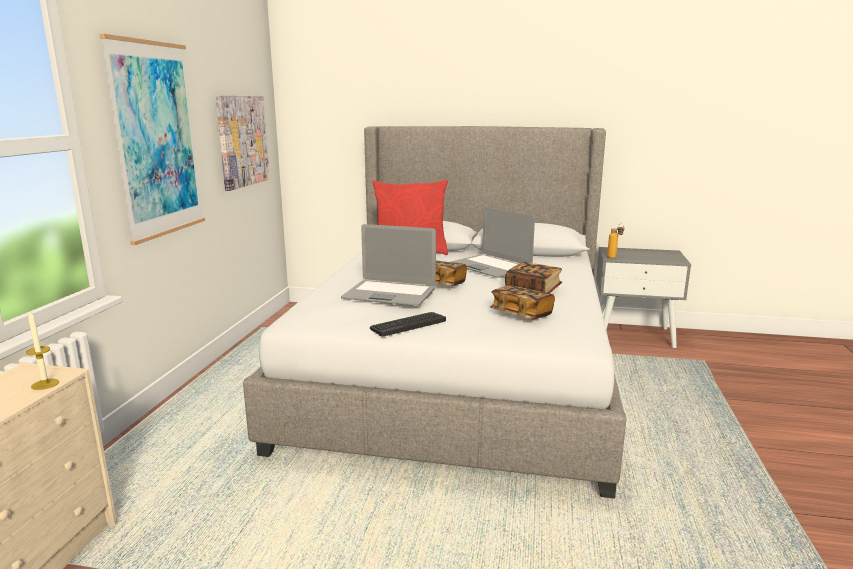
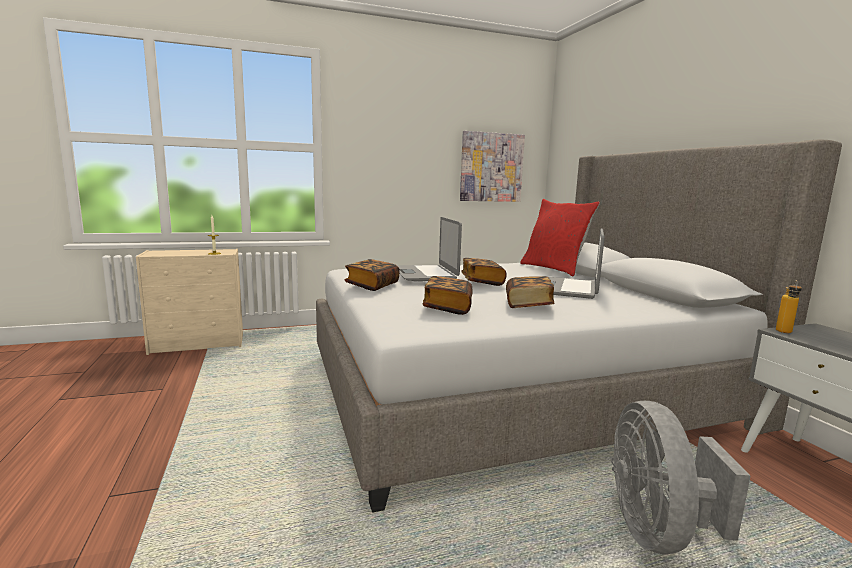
camera: 60 degrees right, 5 degrees down
(157, 140) = (390, 155): picture -> none
(407, 324) = (372, 285): keyboard -> book
(667, 401) = (657, 531): none -> grey fan

